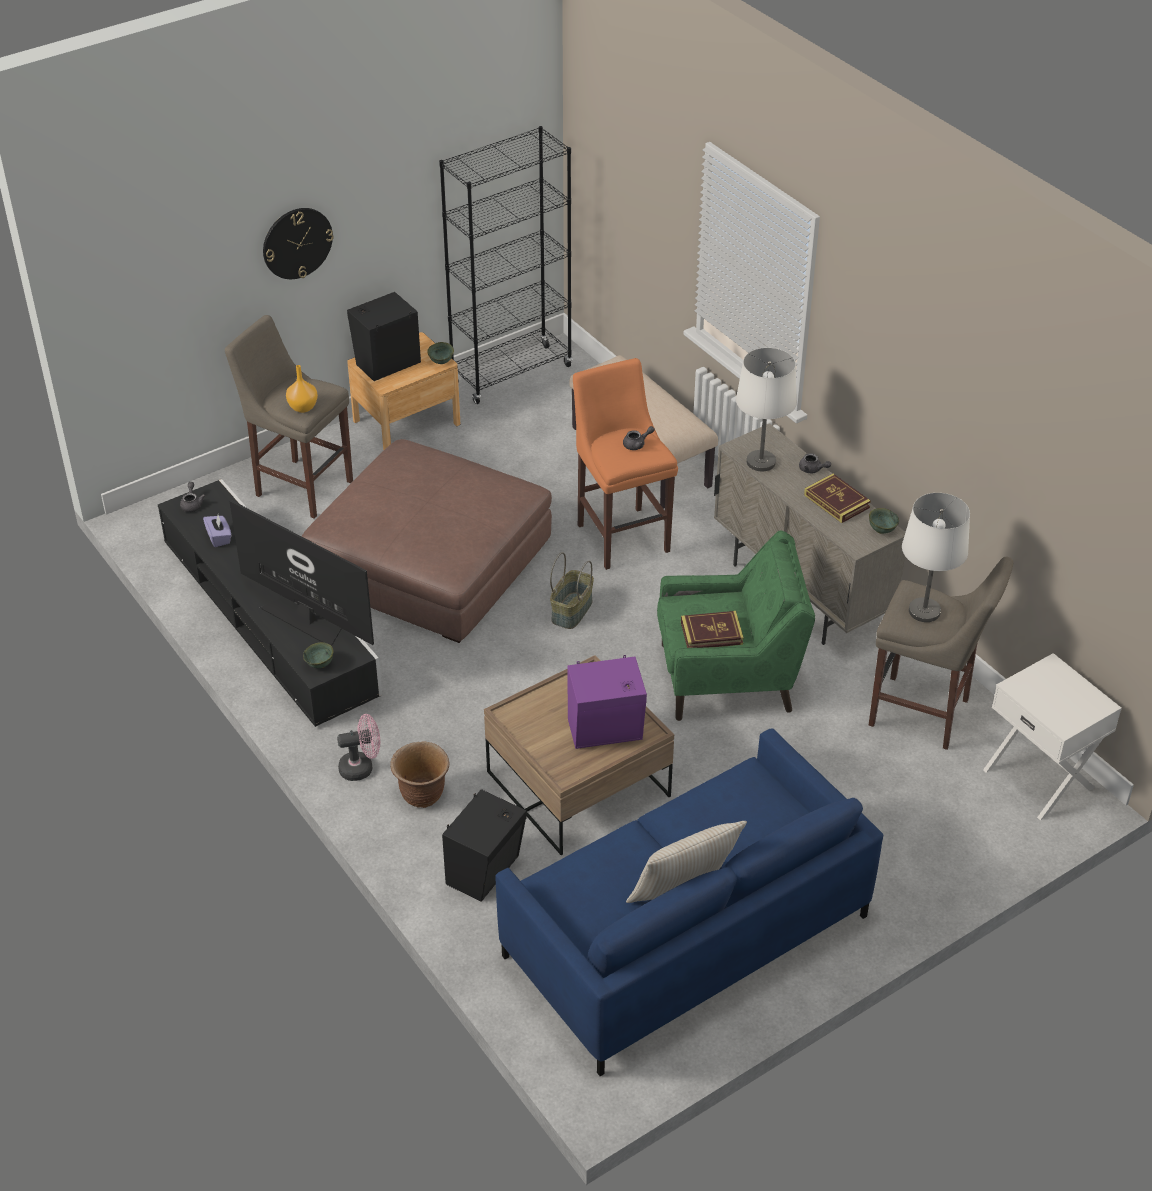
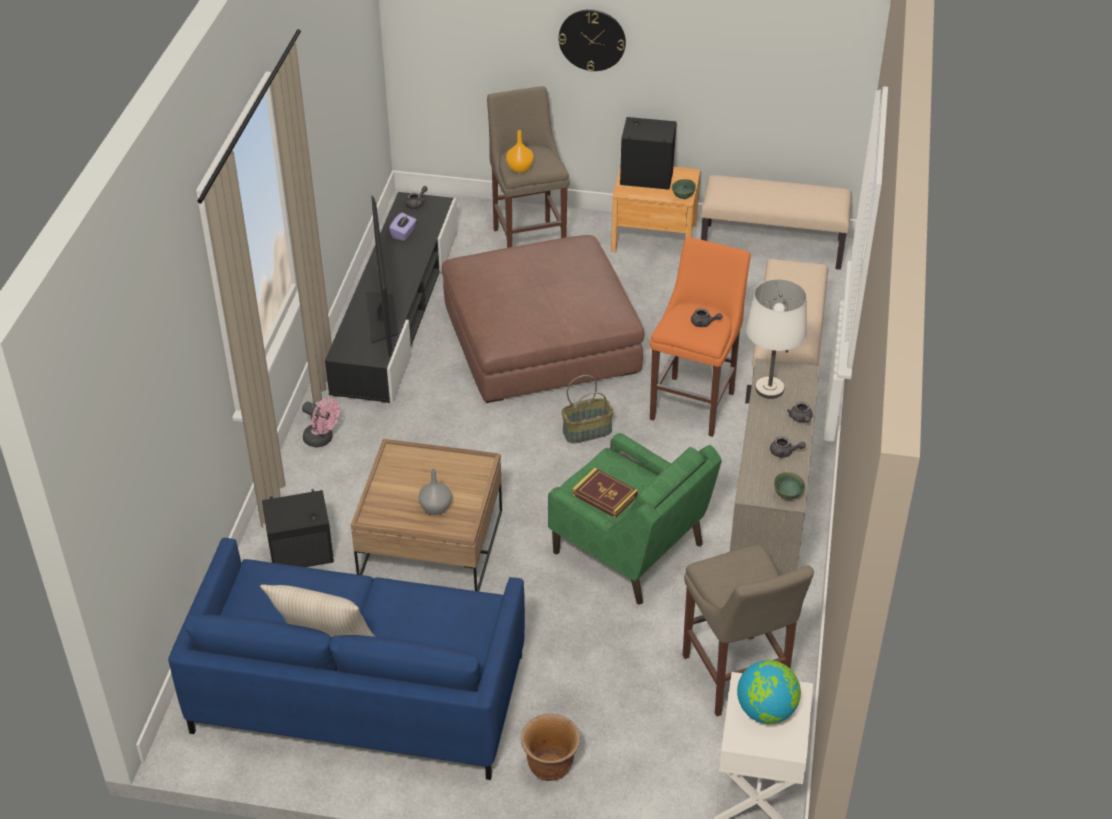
camera: 45 degrees right, 0 degrees up
(320, 665) = (350, 350): green bowl -> none
(422, 795) = (332, 482): brown planter -> brown planter (550, 766)
(511, 374) = (772, 246): black bookcase -> beige bench
(607, 732) = (436, 508): purple speaker -> grey vase
(836, 501) = (784, 452): book -> grey teapot
(924, 611) = (737, 576): white table lamp -> none
(1053, 693) = (766, 711): none -> globe

